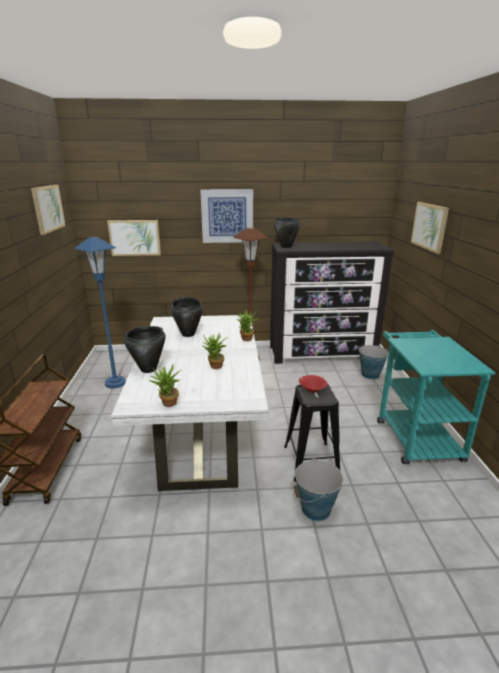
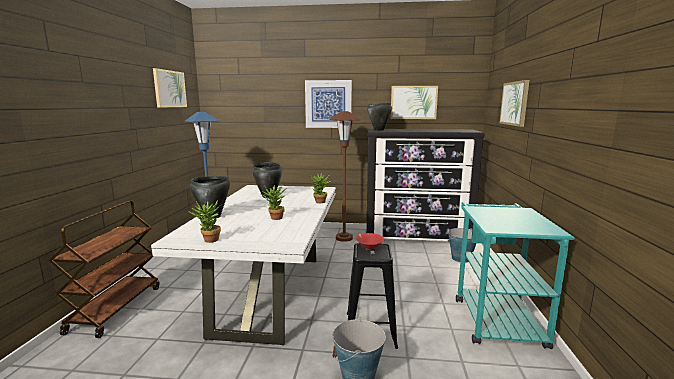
camera: 10 degrees right, 10 degrees down
(134, 237) = (248, 122): picture -> picture (413, 102)

